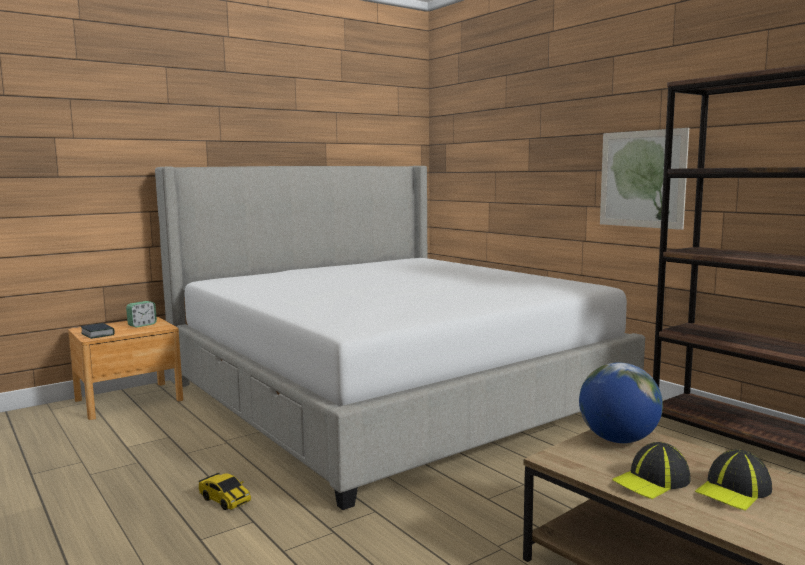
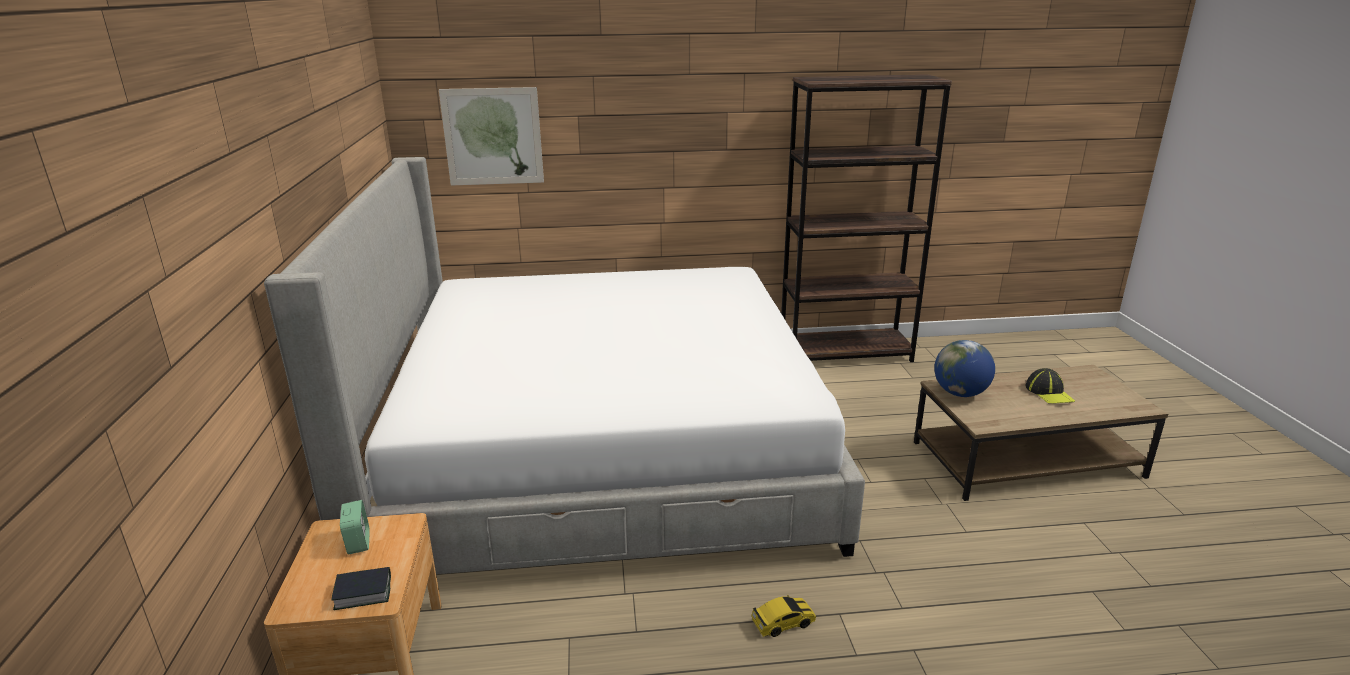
camera: 60 degrees left, 15 degrees up
(642, 179) = (728, 159): picture -> picture (493, 136)
(651, 481) = (1028, 409): cap -> none

